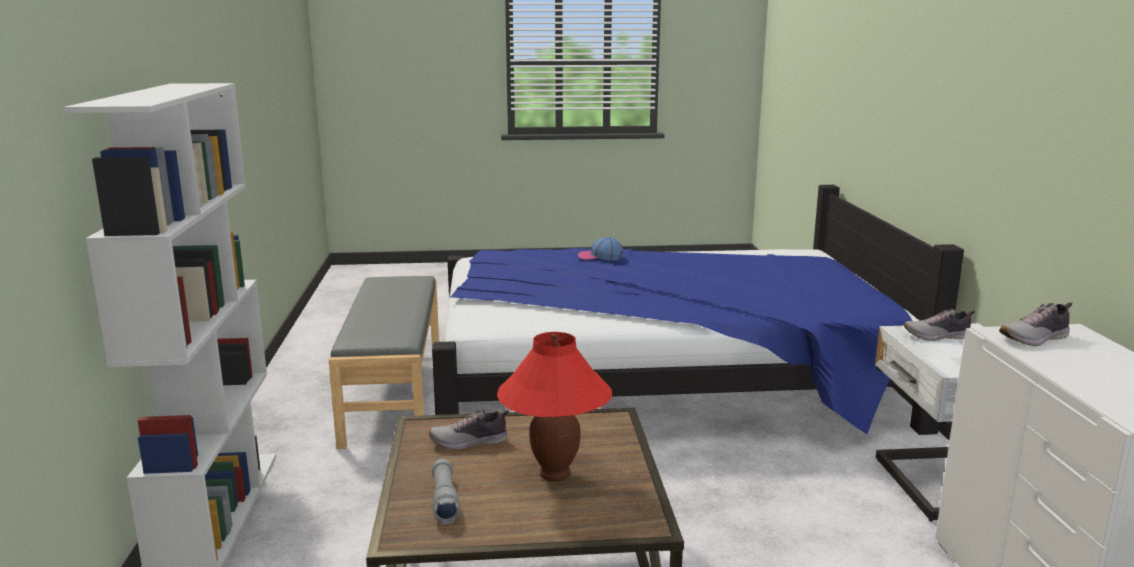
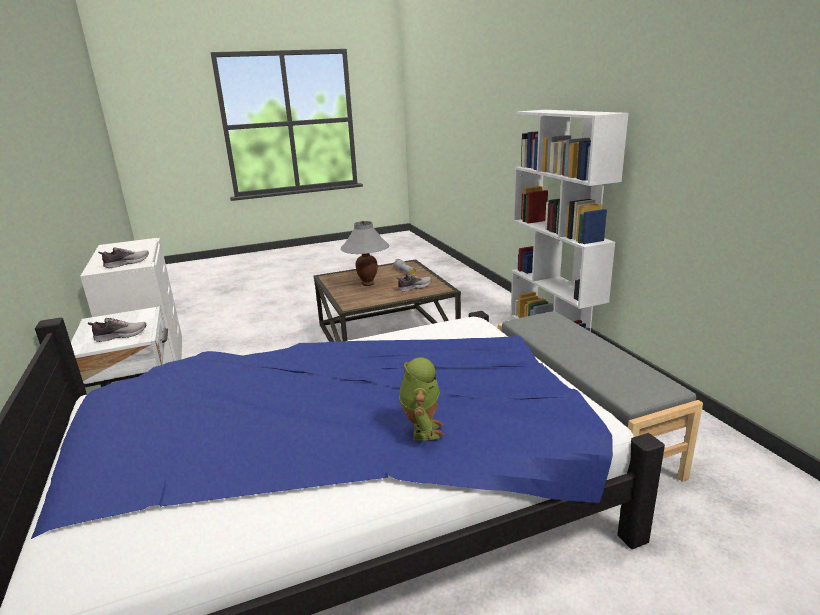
camera: 165 degrees right, 5 degrees up
(555, 474) = (367, 284): red table lamp -> grey table lamp
(600, 257) = (422, 430): cap -> toy robot

